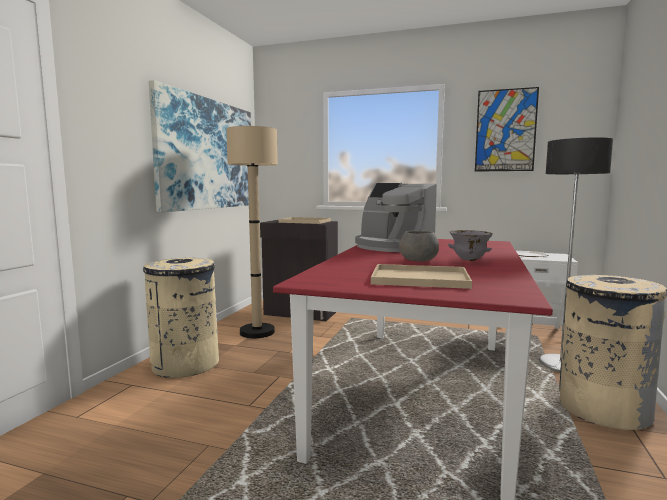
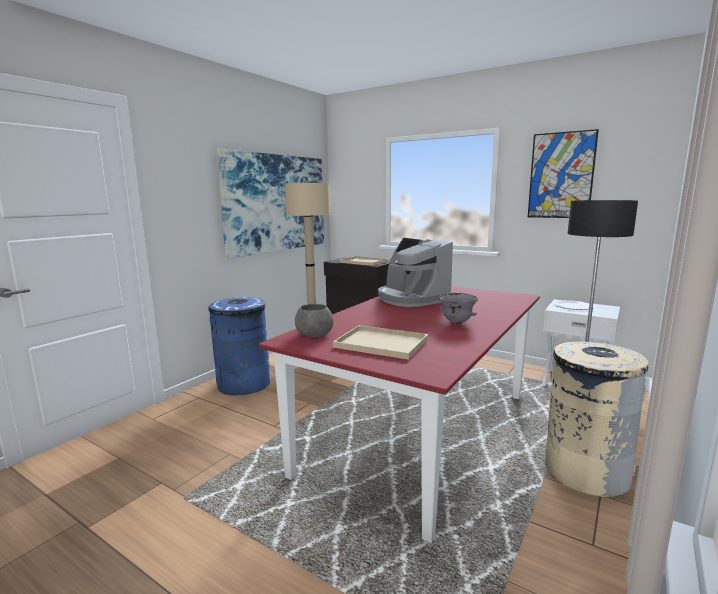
camera: 15 degrees right, 5 degrees up
(185, 364) = (244, 384): beige trash can -> blue trash can
(419, 260) = (412, 319): grey bowl -> grey bowl (315, 334)

